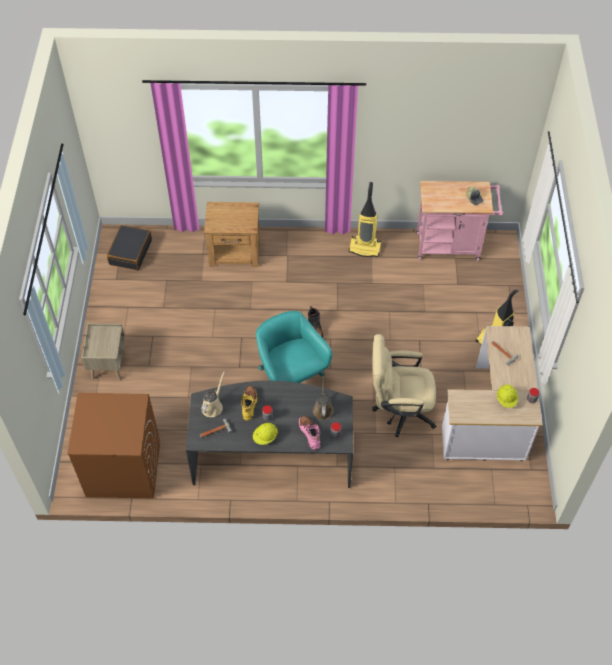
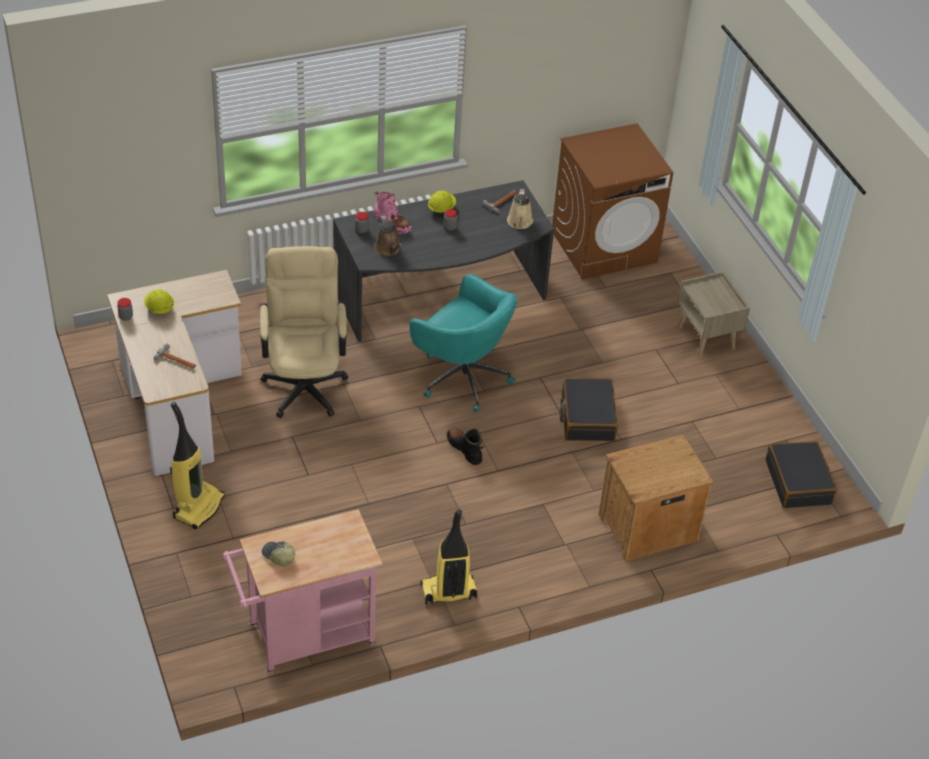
camera: 155 degrees right, 10 degrees down
(226, 329) = (587, 417): none -> black suitcase
(249, 404) = (478, 233): yellow boot -> none
(399, 410) = (304, 381): beige office chair -> beige office chair turned 75 degrees counterclockwise

